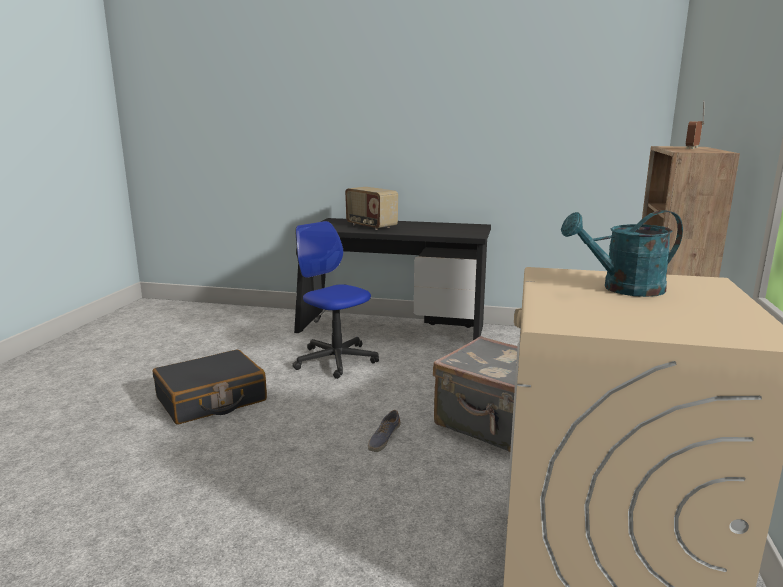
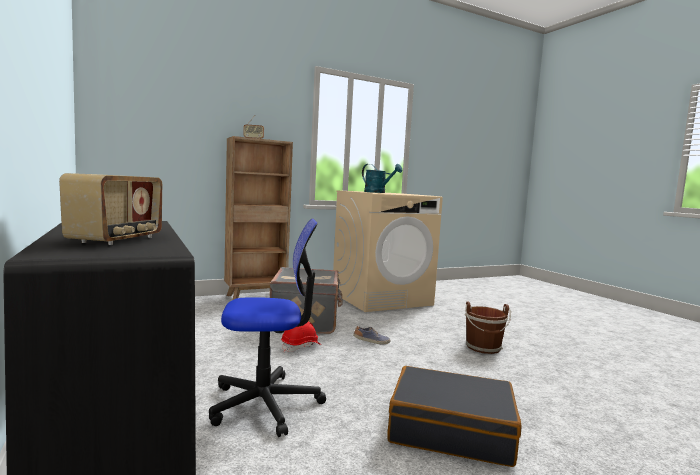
camera: 130 degrees left, 10 degrees down
(261, 517) = (484, 348): none -> brown bucket
(335, 360) = (266, 404): office chair -> office chair turned 105 degrees counterclockwise
(417, 397) = (301, 347): none -> red hard hat

